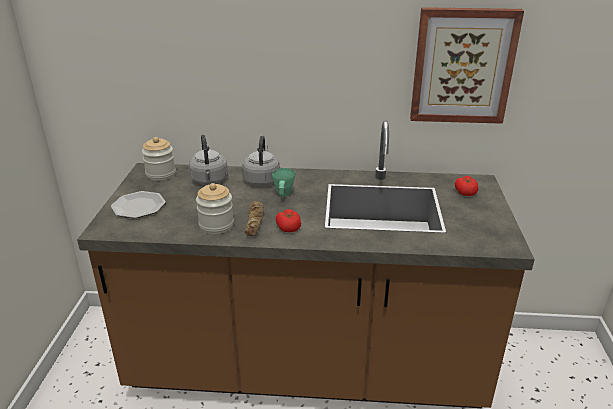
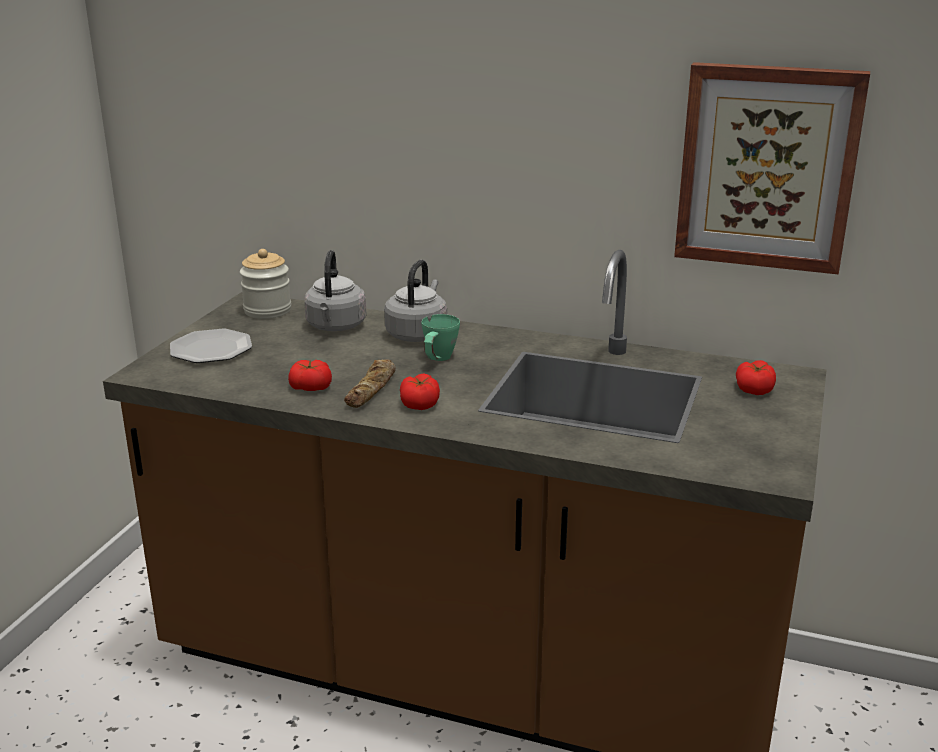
camera: 15 degrees right, 5 degrees down
(216, 225) = (311, 387): jar -> tomato

